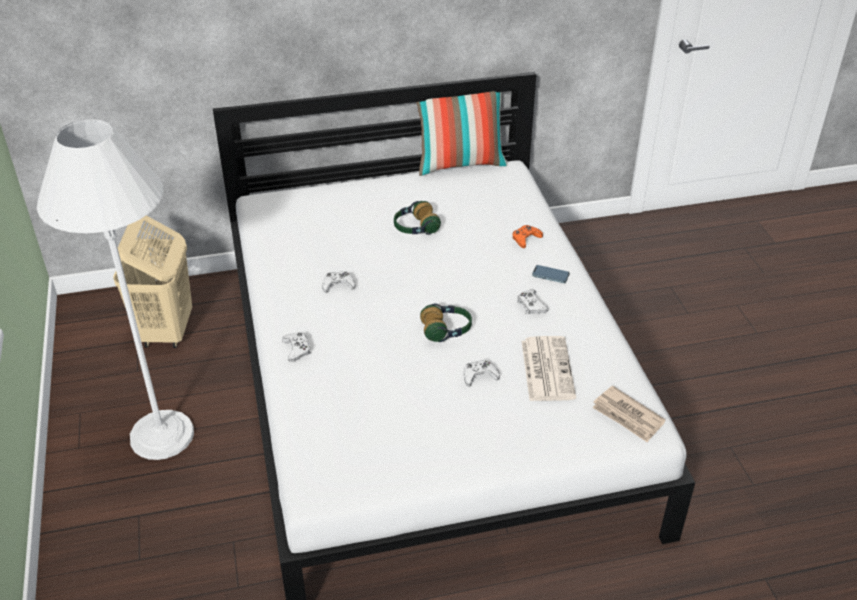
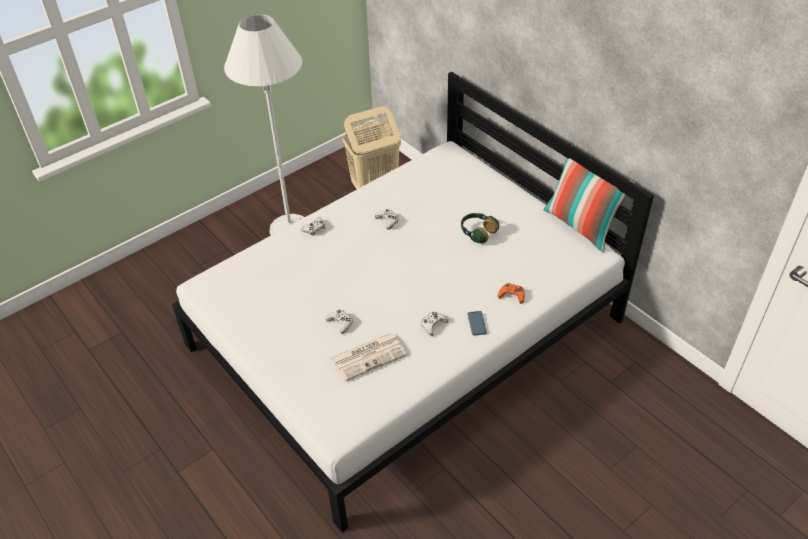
camera: 65 degrees right, 5 degrees up
(446, 330) = (375, 289): headphones -> none
(628, 416) = (344, 417): newspaper -> none

